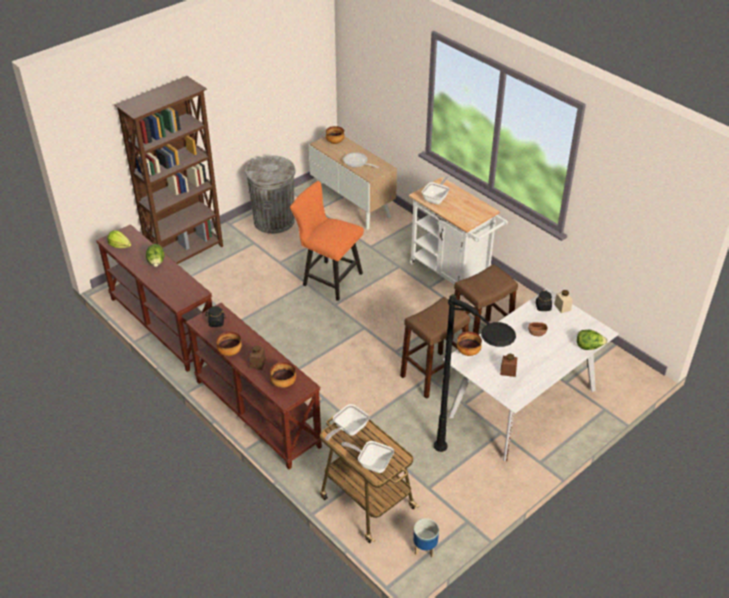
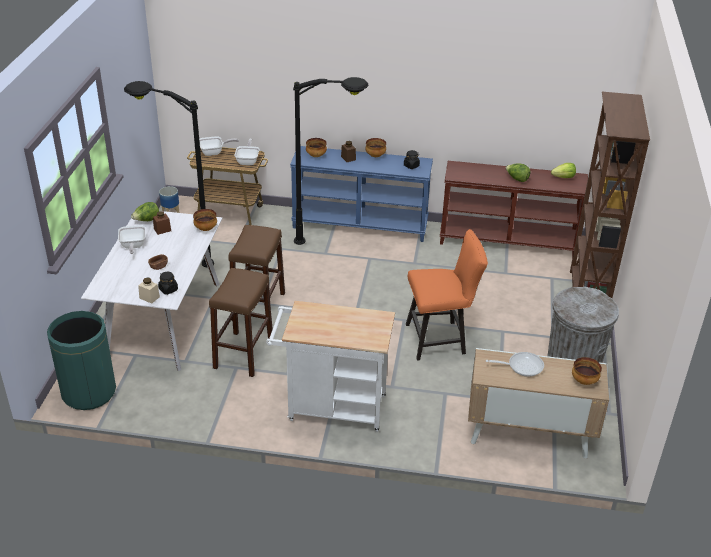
camera: 140 degrees right, 5 degrees down
(256, 413) = (360, 224): brown console table -> blue console table
(305, 402) = (336, 245): none -> black floor lamp
(436, 198) = (362, 321): frying pan -> frying pan (133, 246)
(589, 347) = (103, 275): lettuce -> lettuce (147, 220)
(619, 368) = (89, 392): none -> green trash can

